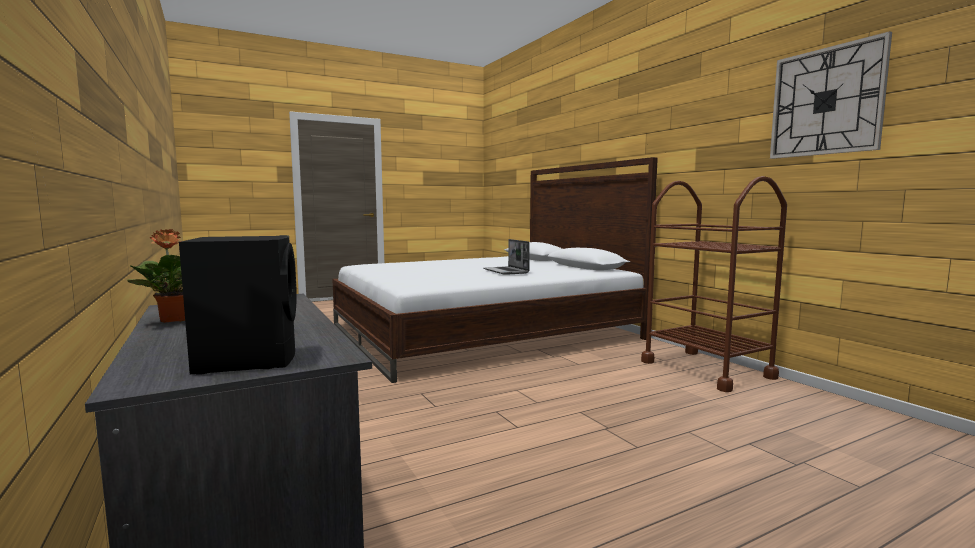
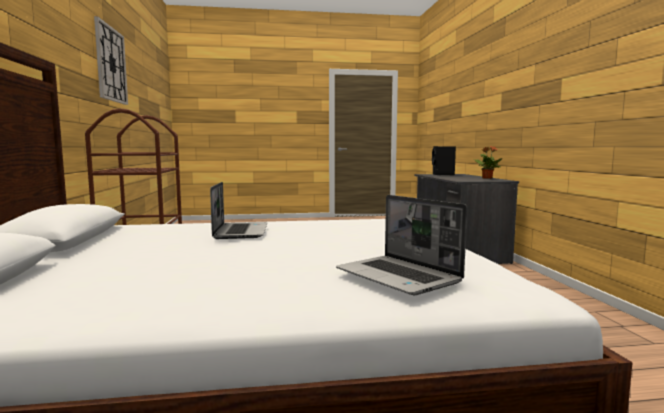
camera: 160 degrees left, 0 degrees up
(401, 262) = (399, 277): none -> laptop

